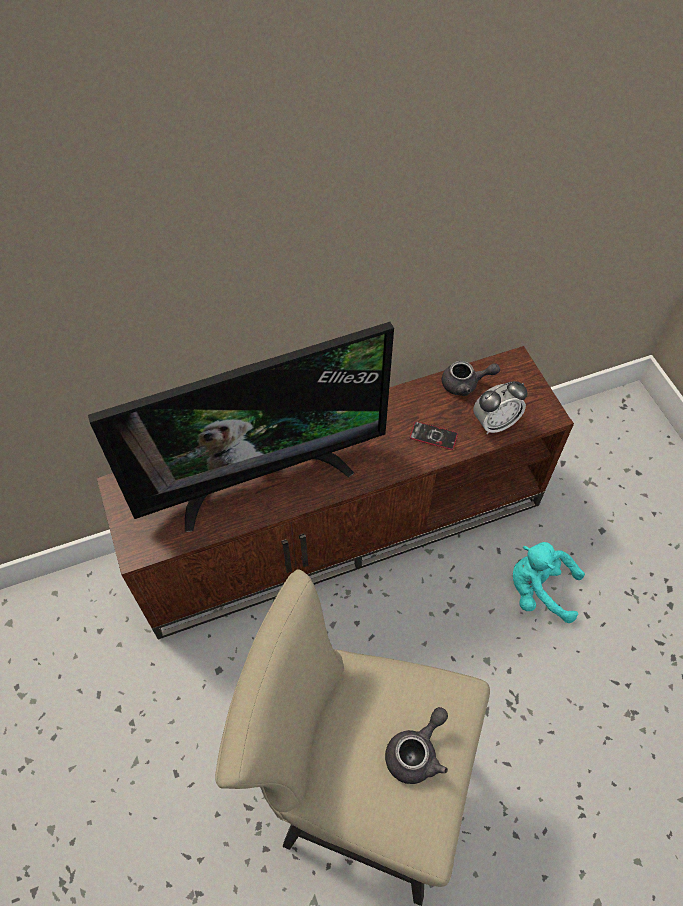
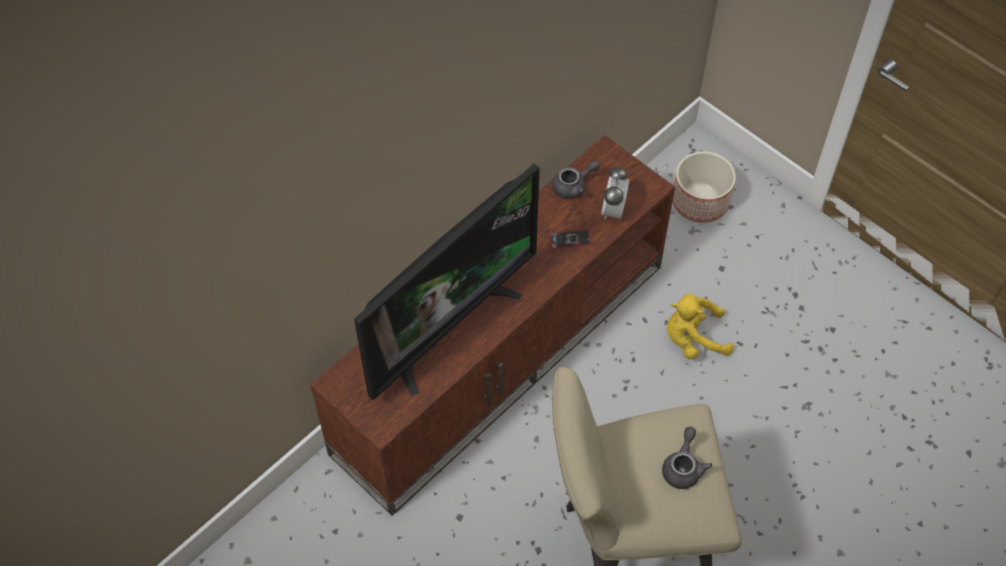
camera: 25 degrees left, 0 degrees up
(495, 423) = (613, 210): alarm clock -> alarm clock turned 150 degrees clockwise
(539, 590) = (693, 339): turquoise plush toy -> yellow plush toy
(610, 457) = (700, 201): none -> planter

